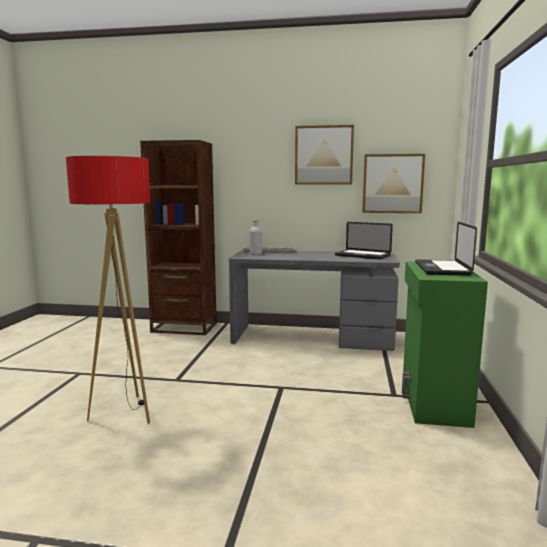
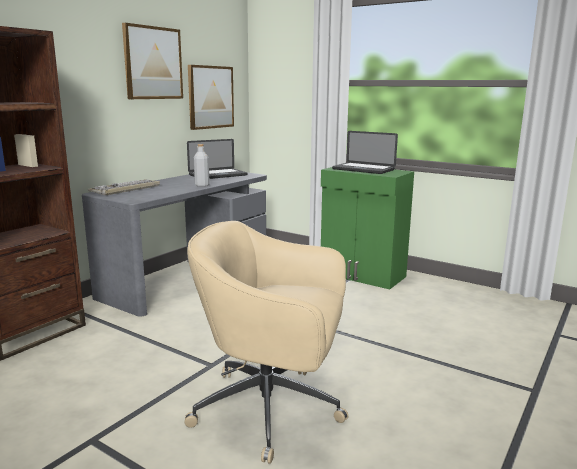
camera: 65 degrees left, 5 degrees up
(125, 413) = (272, 409): floor lamp -> beige office chair
(255, 254) = (133, 194): grey bottle -> grey bottle (202, 185)

